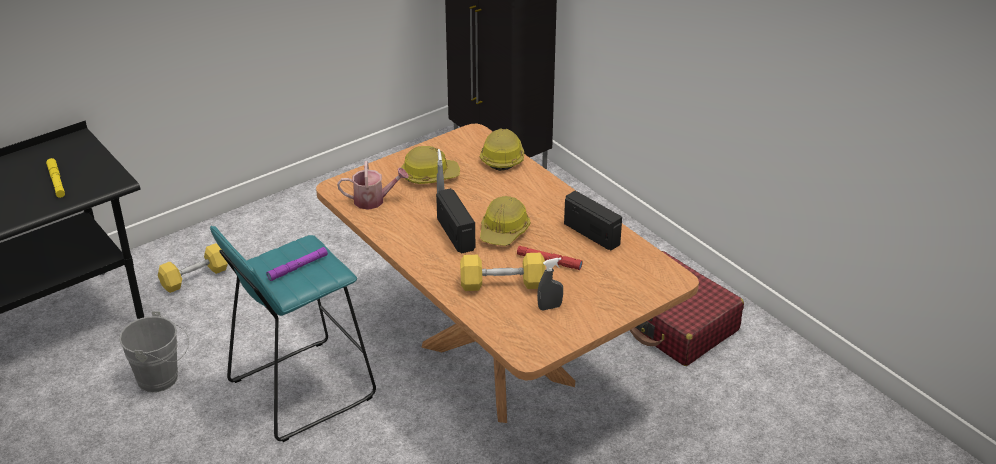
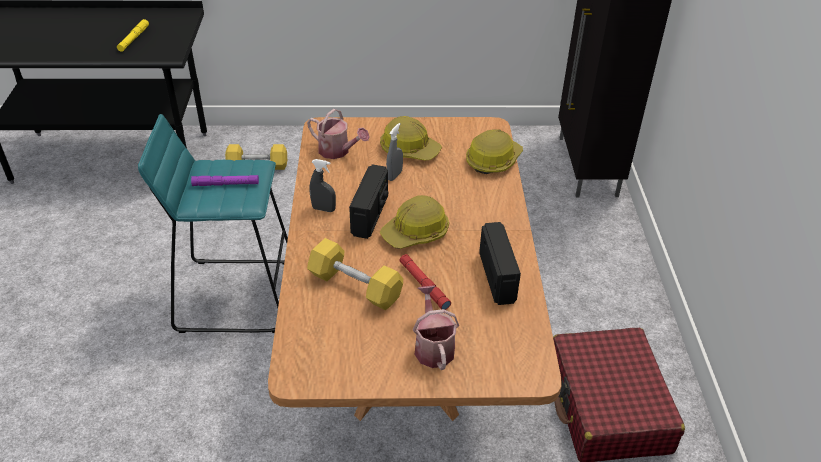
camera: 35 degrees right, 5 degrees up
(162, 379) = (157, 234): grey bucket -> none
(549, 307) = (371, 335): grey spray bottle -> grey spray bottle (323, 209)
(597, 294) = (433, 346): none -> watering can

